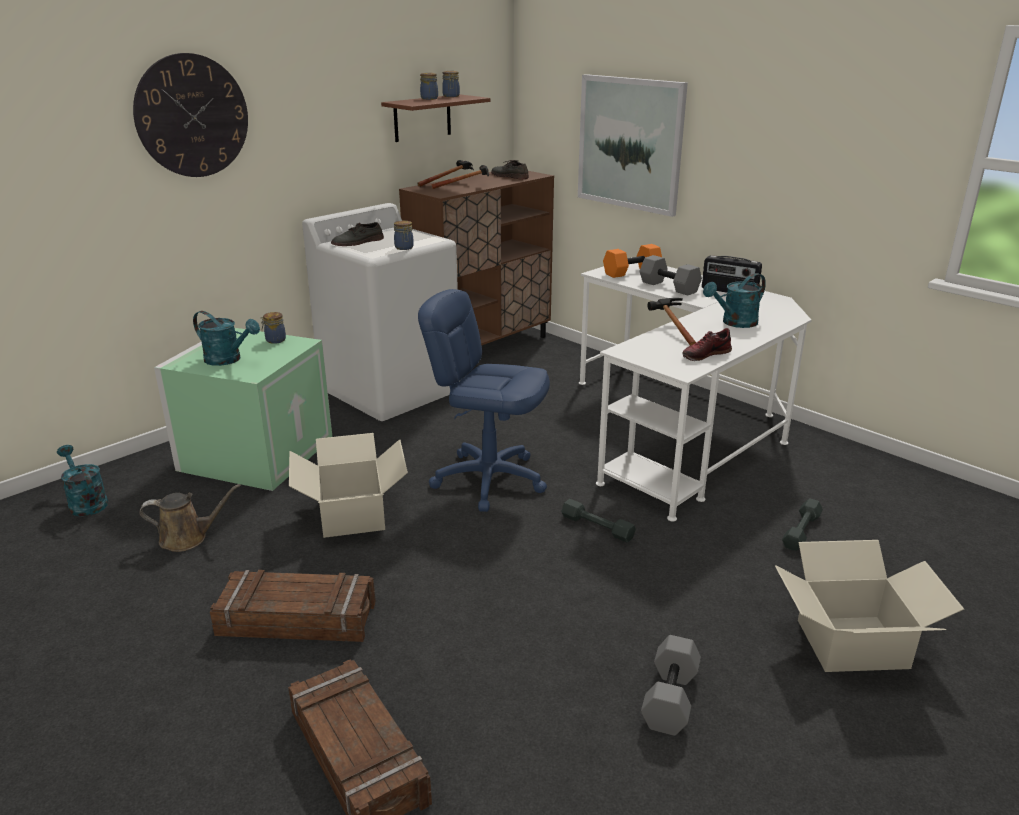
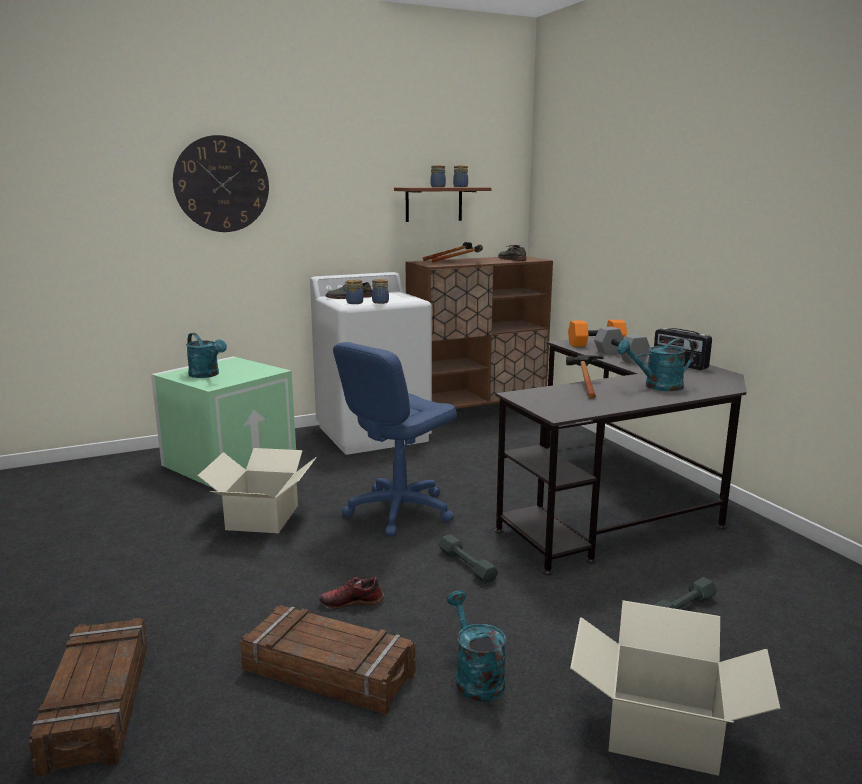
camera: 20 degrees right, 10 degrees down
(86, 502) = (82, 476): turquoise watering can -> turquoise watering can (475, 677)
(188, 538) = (127, 512): brown watering can -> none
(274, 340) = (255, 367): jar -> jar (354, 303)
(297, 618) = (151, 585): crate -> crate (329, 671)
(489, 479) = (399, 510): blue office chair -> blue office chair turned 90 degrees counterclockwise
(630, 144) = (611, 228): picture -> none
(671, 700) = (417, 733): grey dumbbell -> none
(682, 428) = (618, 498): white desk -> black desk
(705, 354) = (597, 405): shoe -> shoe (351, 601)

